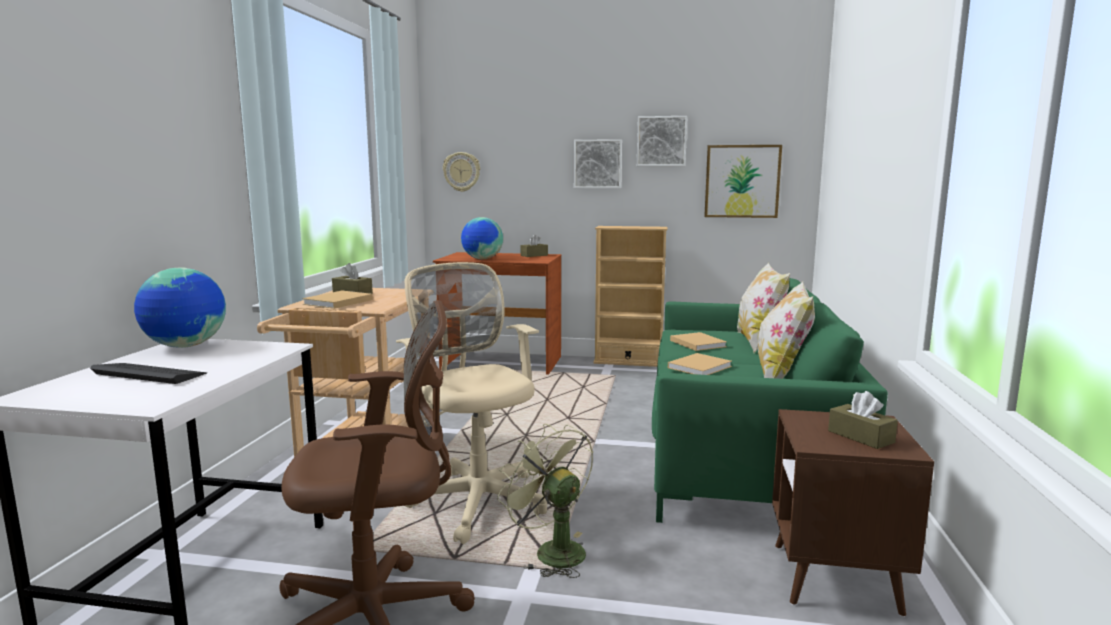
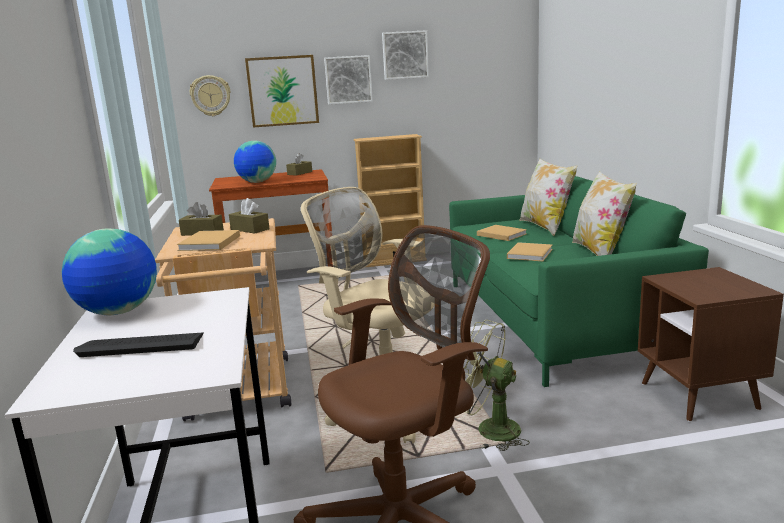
camera: 20 degrees left, 5 degrees up
(742, 181) = (476, 88): picture -> picture (282, 91)
(860, 436) = (720, 285): brown tissue box -> brown tissue box (250, 229)

